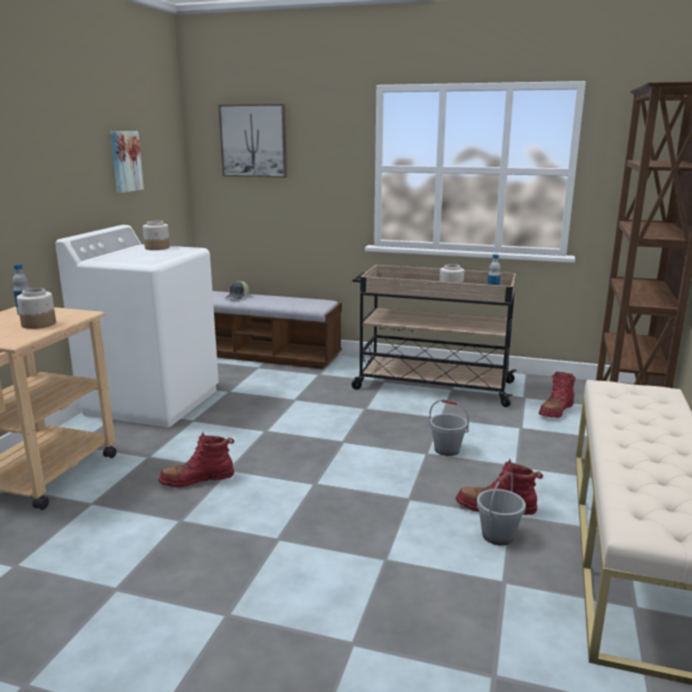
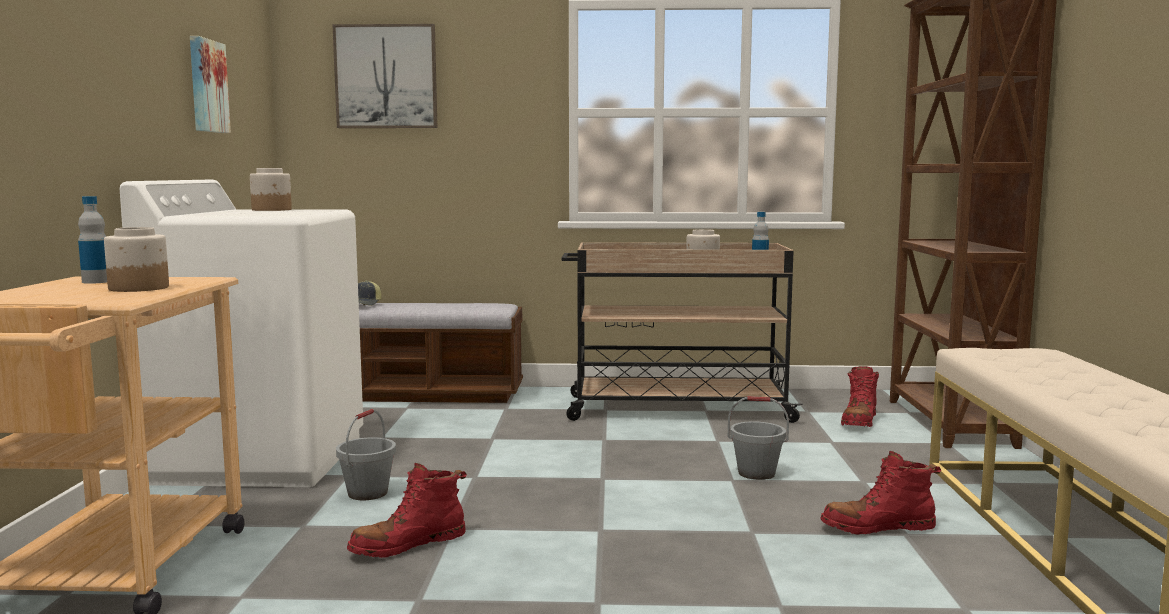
camera: 15 degrees left, 10 degrees down
(497, 535) = (908, 558): grey bucket -> grey bucket (367, 493)

